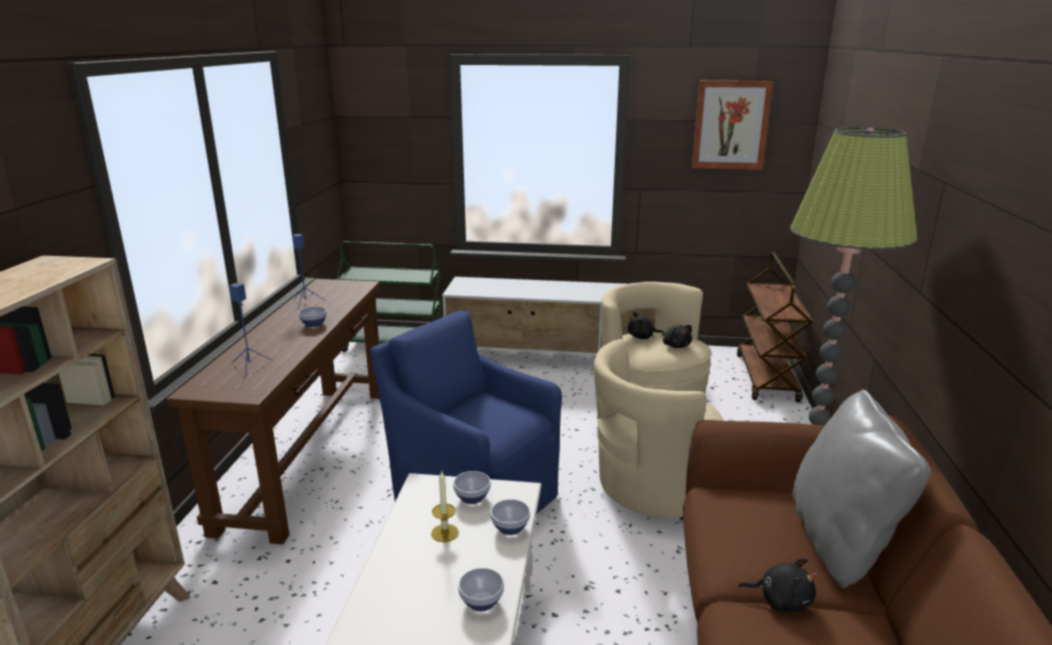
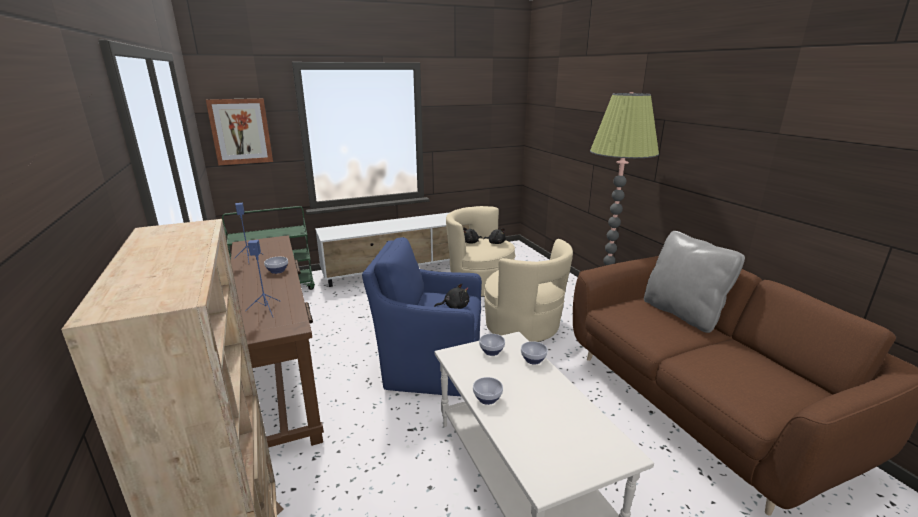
camera: 30 degrees left, 0 degrees up
(445, 533) = (500, 376): candle -> none
(482, 600) = (567, 403): bowl -> bowl (487, 398)
(653, 486) = (523, 327): beige armchair -> beige armchair turned 75 degrees counterclockwise
(731, 125) = (482, 106): picture -> picture (240, 131)
(767, 378) = (525, 256): brown cart -> none
(781, 600) = (691, 348): black plush toy -> black plush toy (454, 307)

